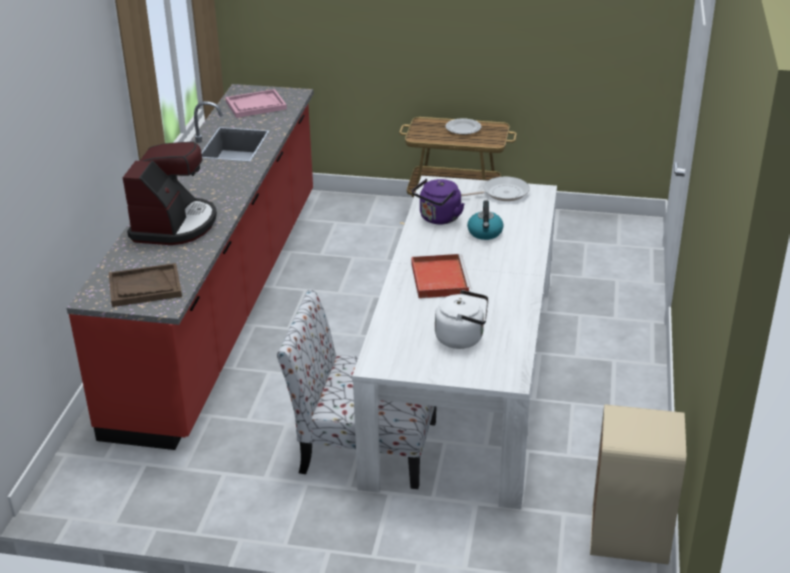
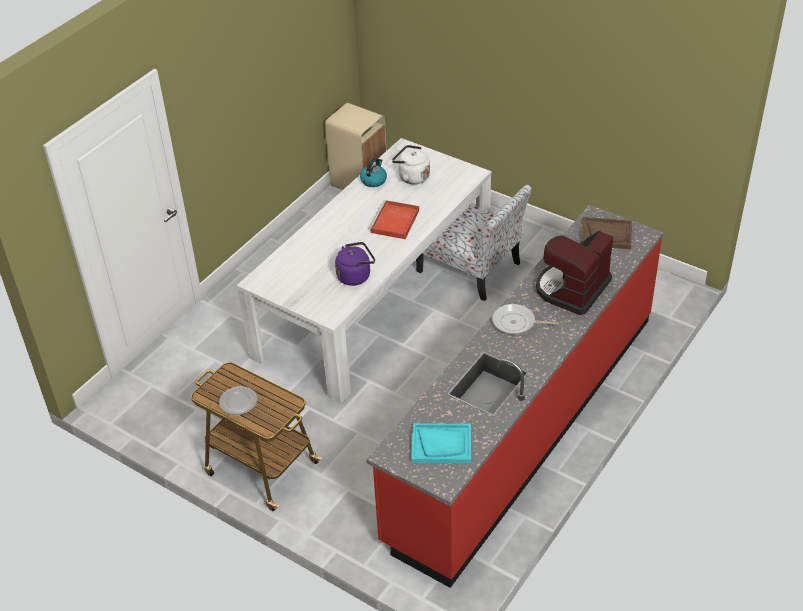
camera: 155 degrees left, 10 degrees up
(255, 105) = (441, 444): pink tray -> turquoise tray
(485, 233) = (332, 252): kettle -> kettle (373, 180)
(502, 193) = (285, 288): frying pan -> frying pan (516, 323)

